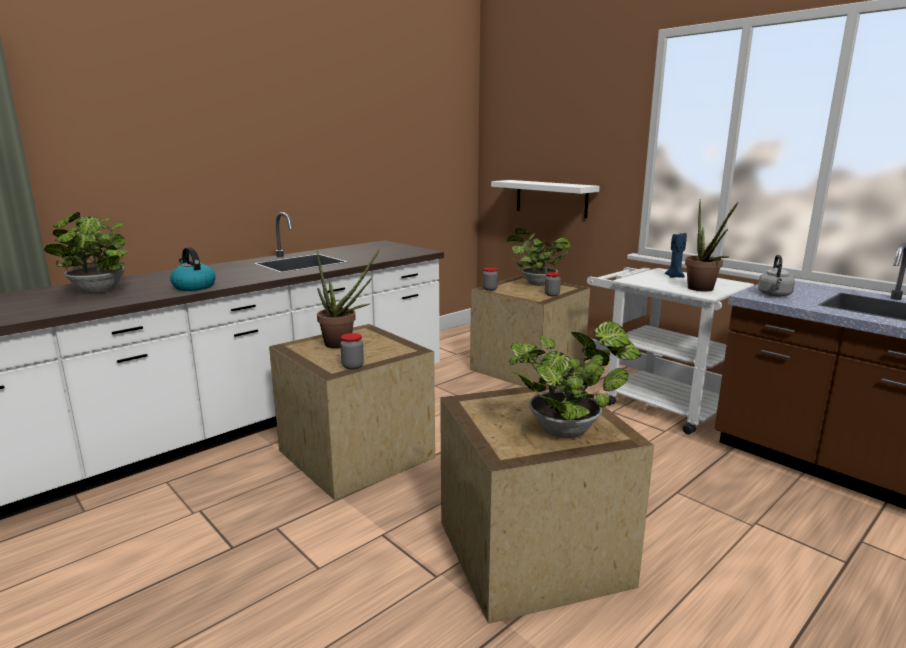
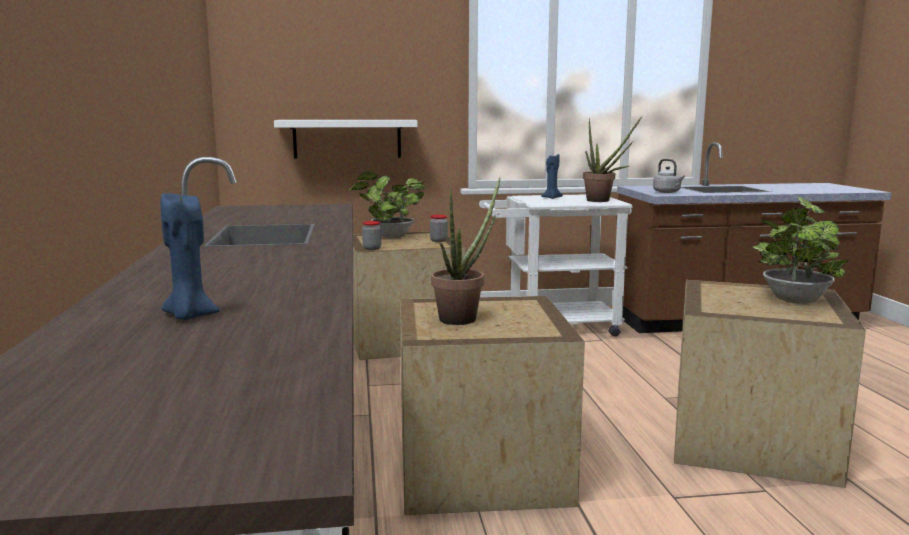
camera: 55 degrees left, 5 degrees down
(97, 291) = (189, 316): potted plant -> blue candle
(193, 287) = (303, 275): kettle -> none
(352, 366) = (550, 325): jar -> none

